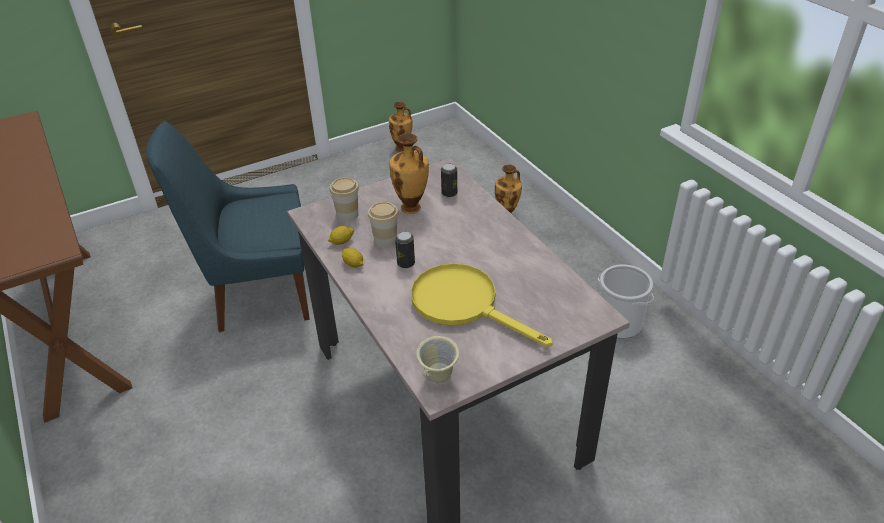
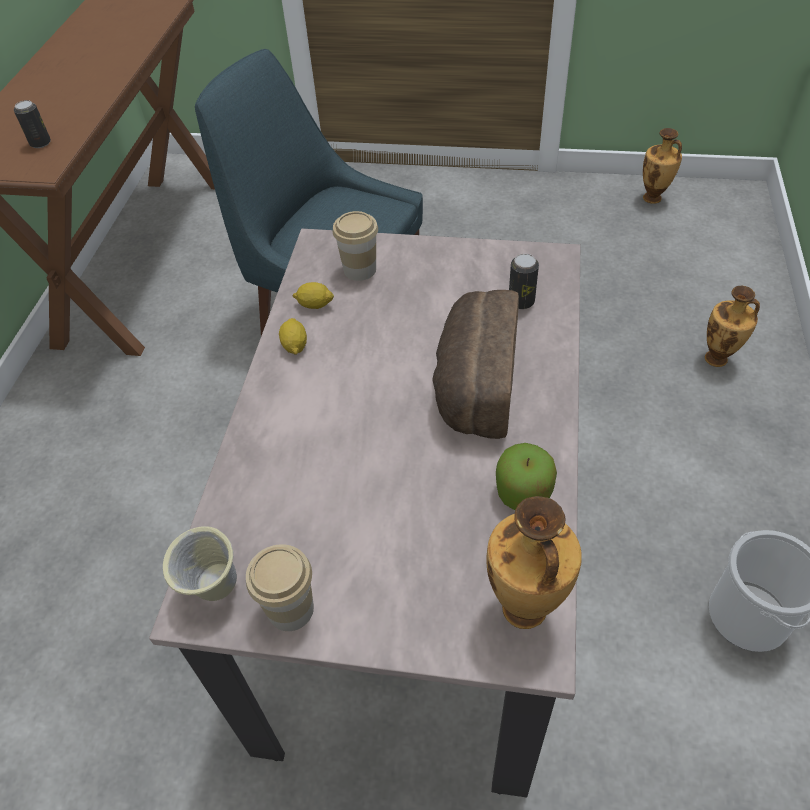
camera: 40 degrees right, 10 degrees up
(385, 241) = (366, 332): cup -> cup (290, 609)
(406, 263) = (356, 381): can -> can (40, 143)
(411, 208) = (447, 300): vase -> vase (524, 611)
(464, 304) = (363, 493): yellow frying pan -> none
(465, 236) = (473, 383): none -> bread
(535, 266) = (523, 492): none -> apple

